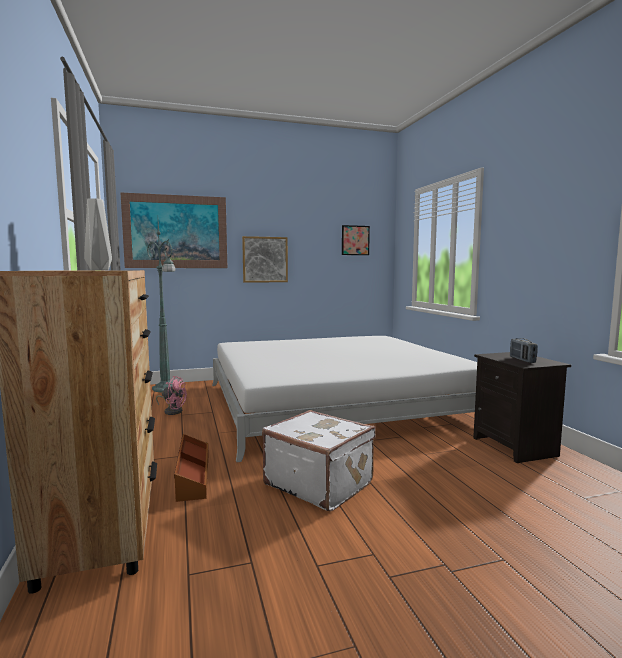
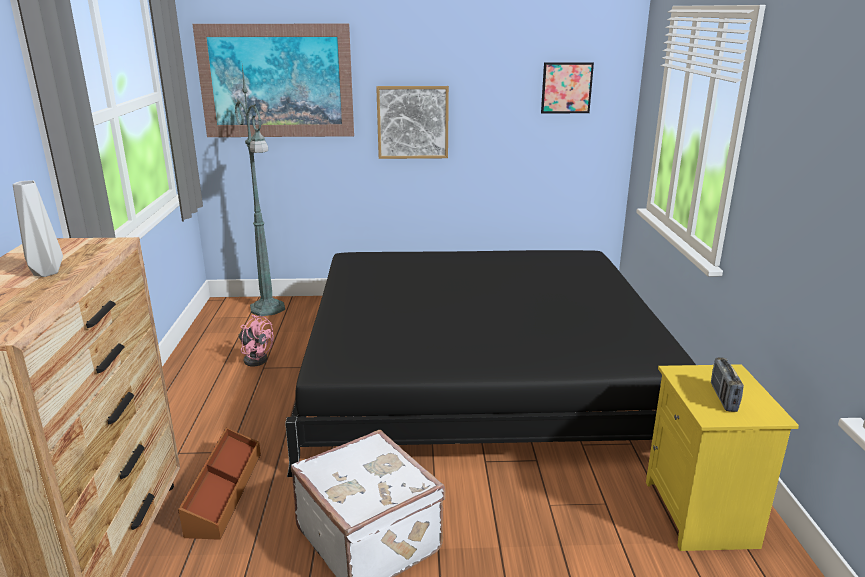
camera: 15 degrees right, 15 degrees up
(335, 403) = (480, 370): white bed -> black bed
(516, 447) = (702, 514): black nightstand -> yellow nightstand

